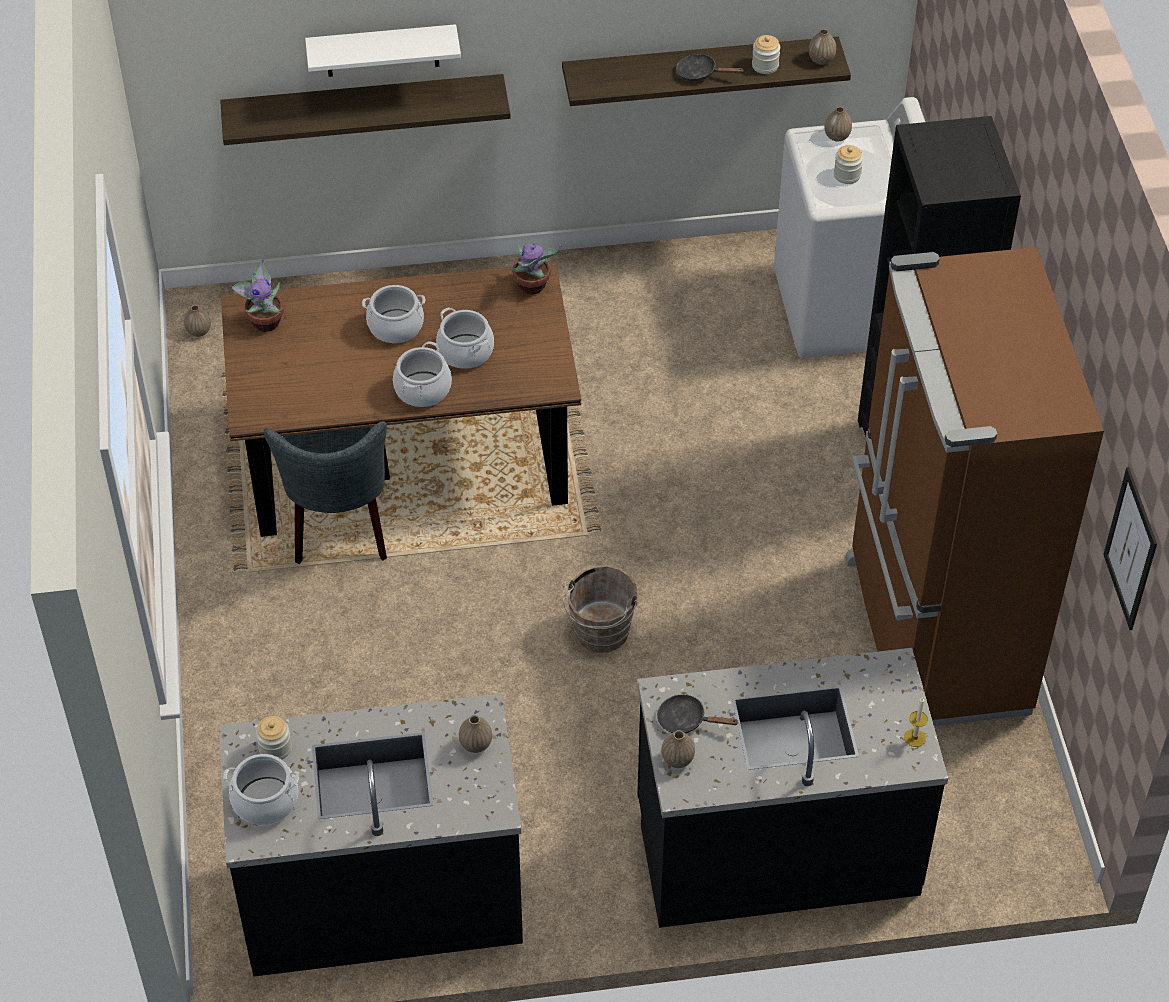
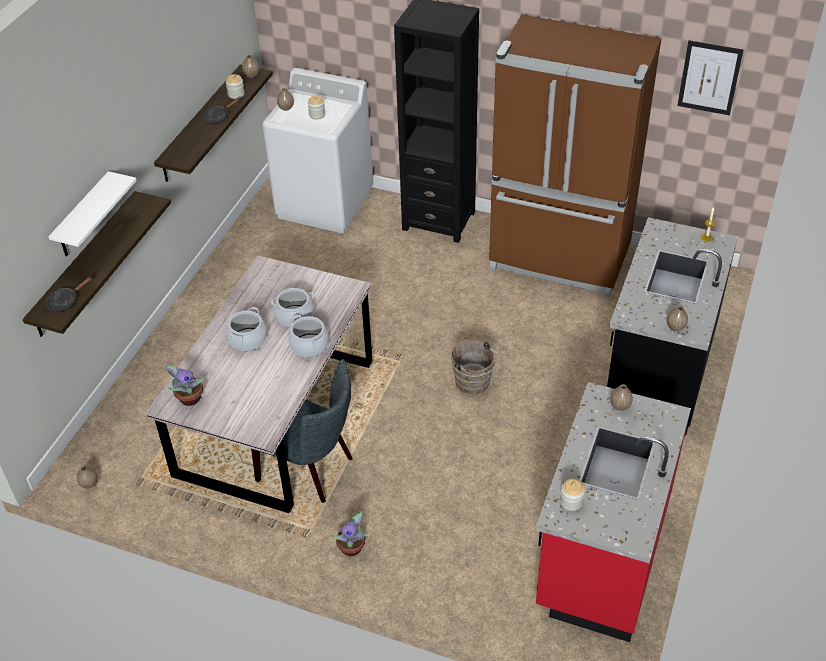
camera: 60 degrees left, 5 degrees down
(265, 801) = (611, 521): cooking pot -> none
(382, 895) = (601, 552): black counter -> red counter
(406, 452) = (277, 417): brown dining table -> grey dining table
(532, 286) = (268, 271): potted plant -> potted plant (352, 548)
(686, 720) = (650, 314): black frying pan -> black frying pan (66, 301)

